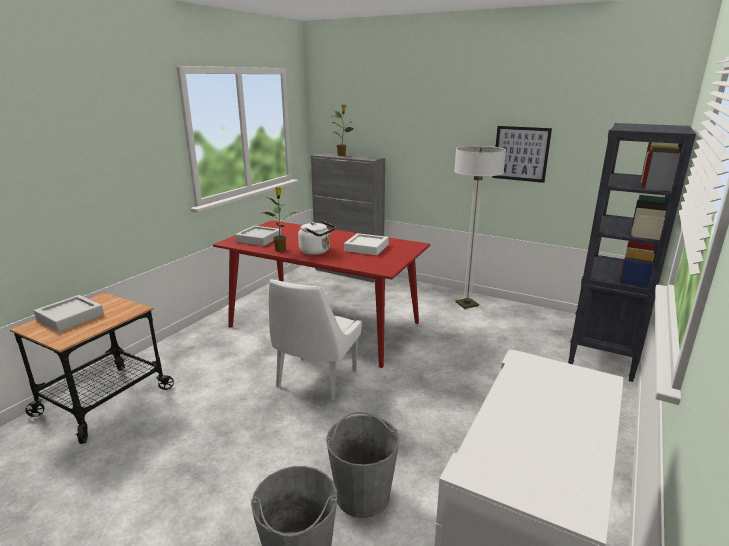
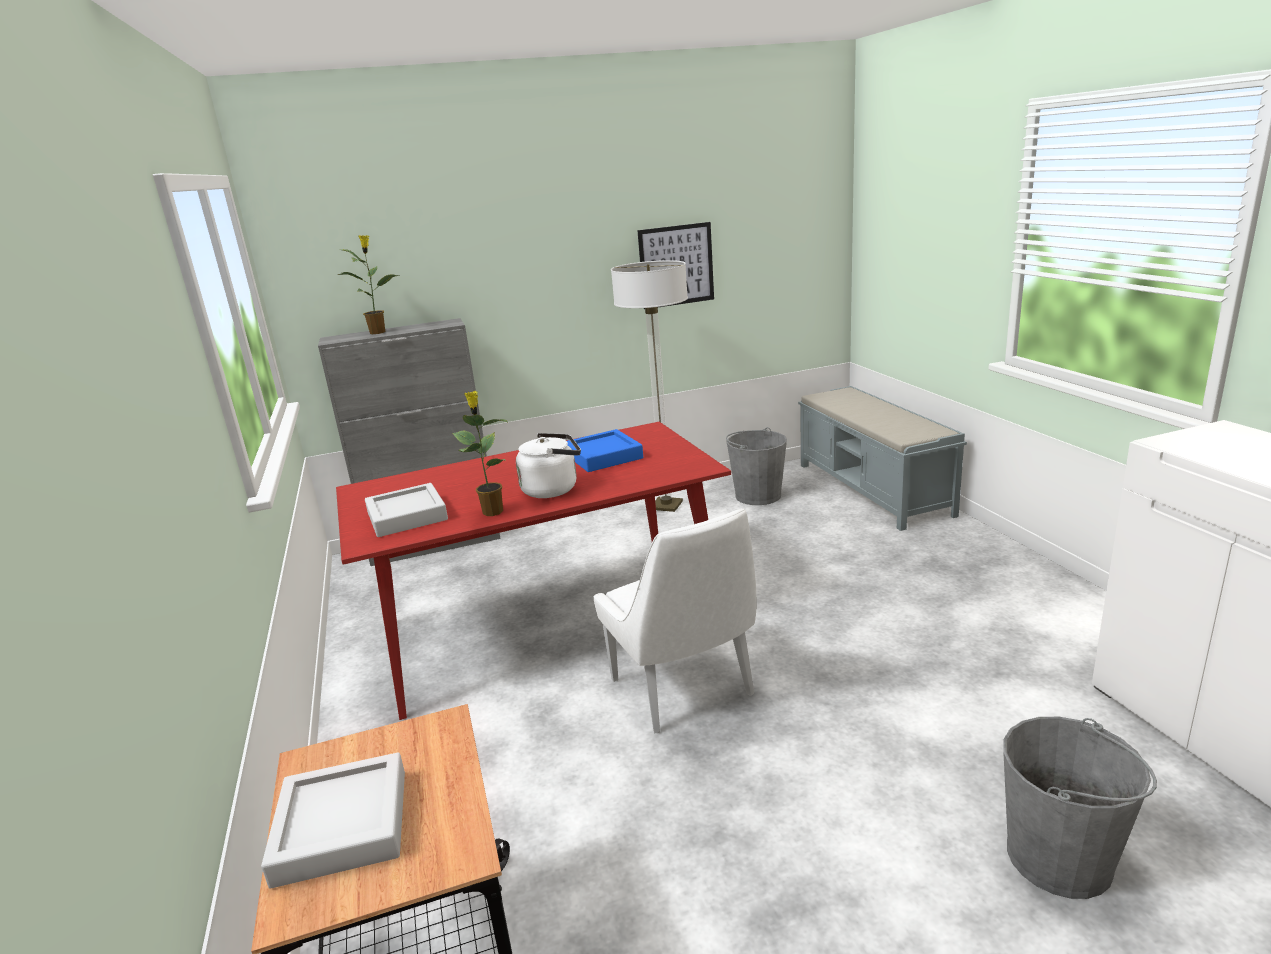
camera: 45 degrees left, 0 degrees up
(362, 494) = (973, 751): grey bucket -> grey bucket (757, 495)
(366, 248) = (603, 456): white tray -> blue tray
(602, 356) = (873, 489): black bookcase -> grey bench

